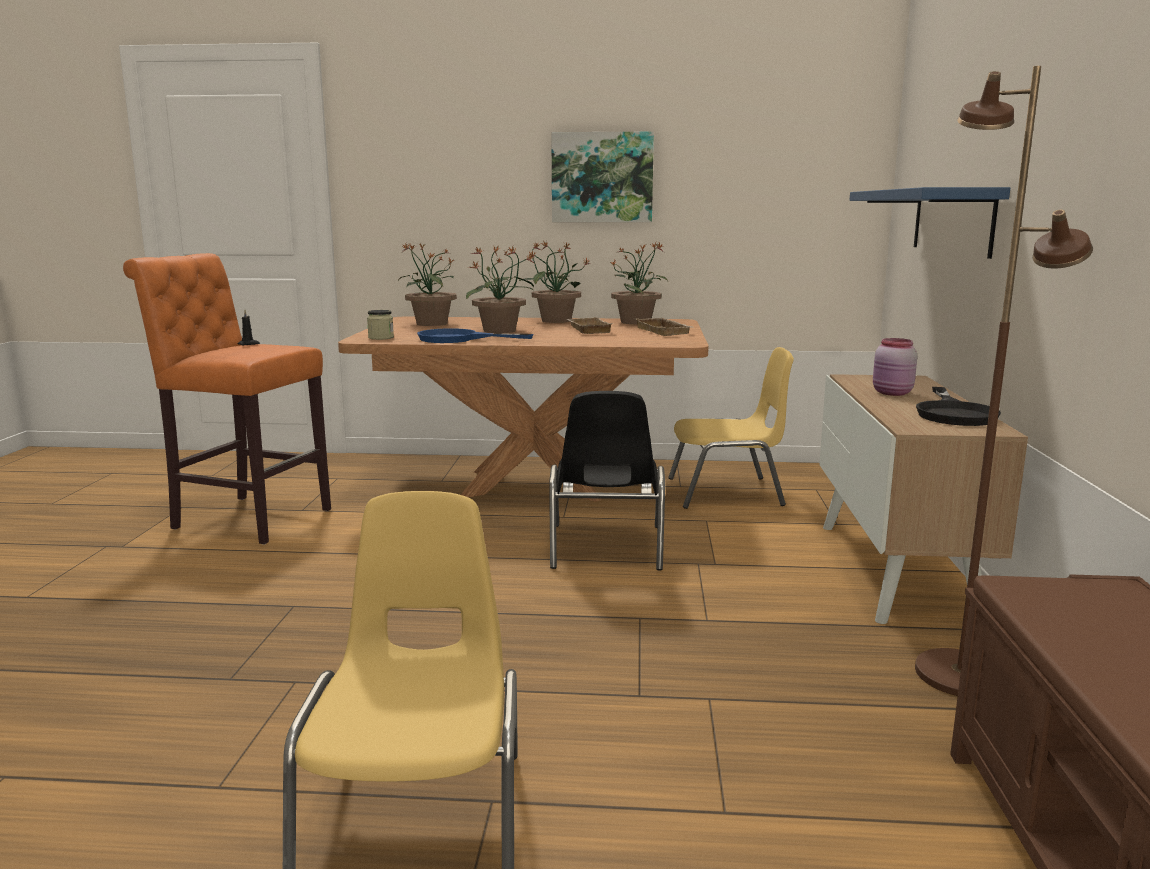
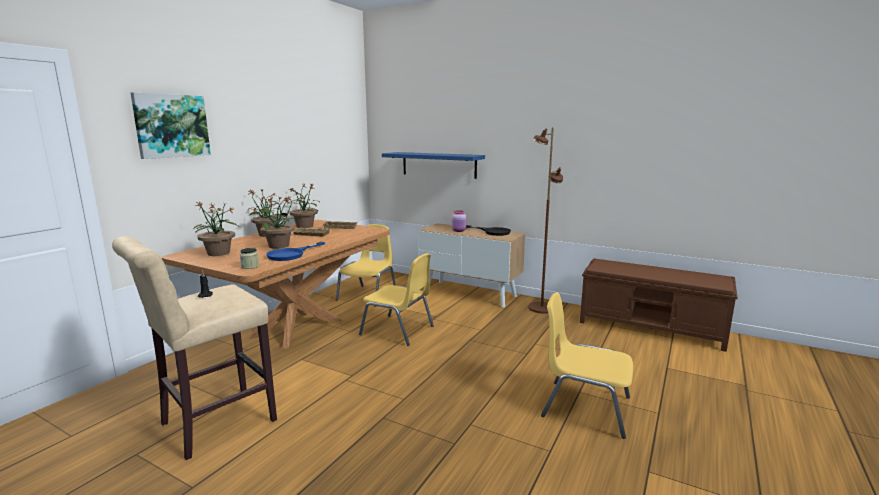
camera: 65 degrees left, 0 degrees up
(246, 518) = (212, 424): orange stool -> beige stool
(602, 177) = (268, 150): picture -> picture (171, 126)
(605, 548) = (398, 330): black chair -> yellow chair

